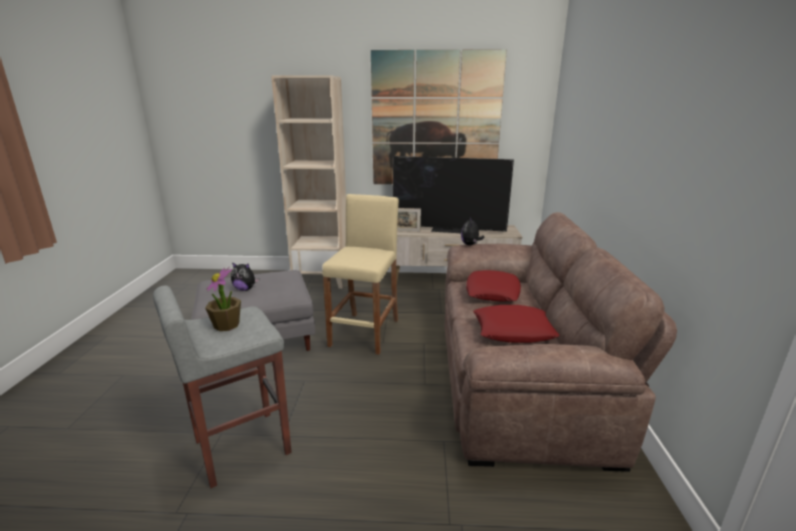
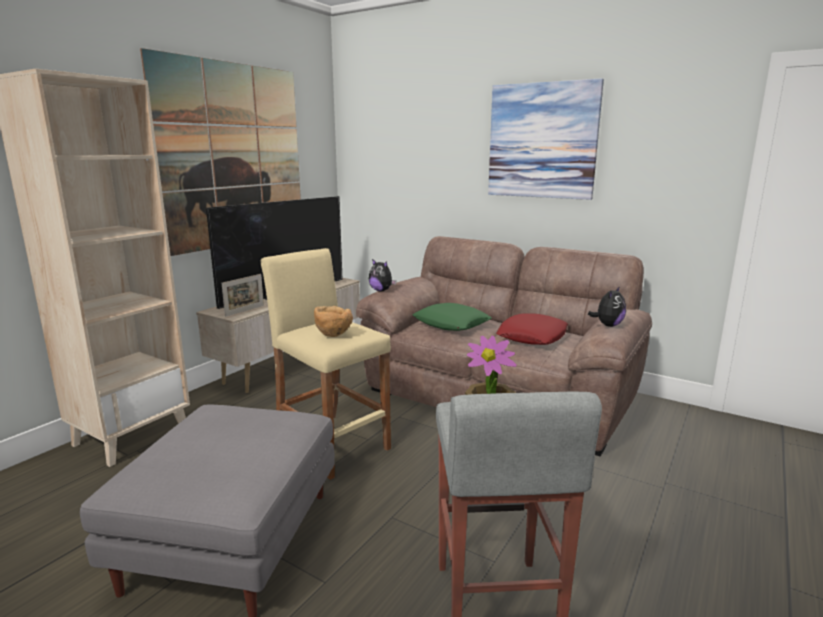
camera: 60 degrees left, 5 degrees down
(245, 289) = (228, 450): plush toy -> plush toy (608, 325)
(349, 256) = (333, 335): none -> brown bowl
(492, 292) = (451, 324): red pillow -> green pillow
(649, 123) = (542, 141): none -> picture

